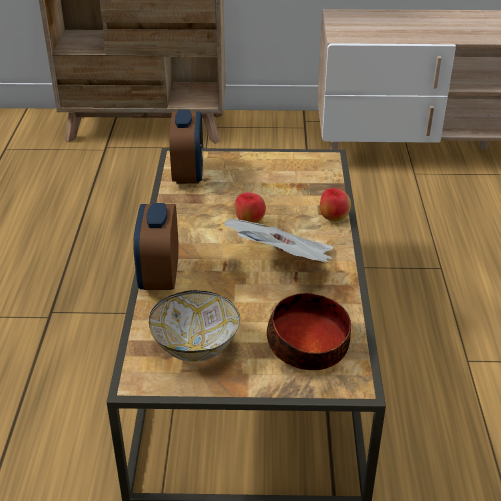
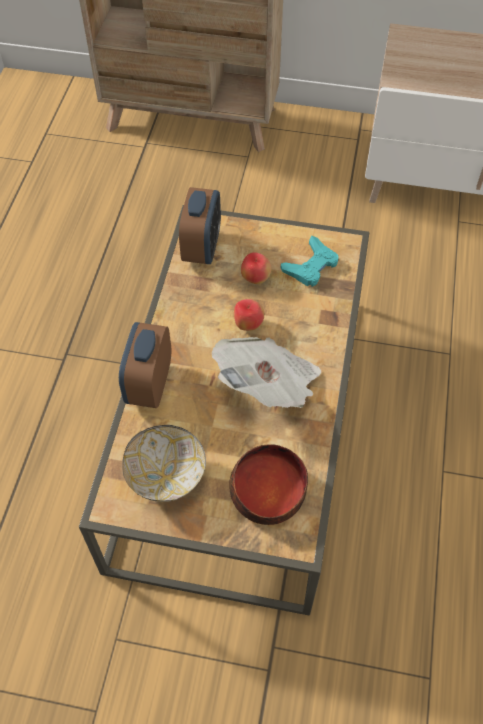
camera: 10 degrees right, 20 degrees up
(298, 176) = (311, 266): none -> turquoise game controller
(333, 218) = (332, 331): apple -> apple (255, 279)

